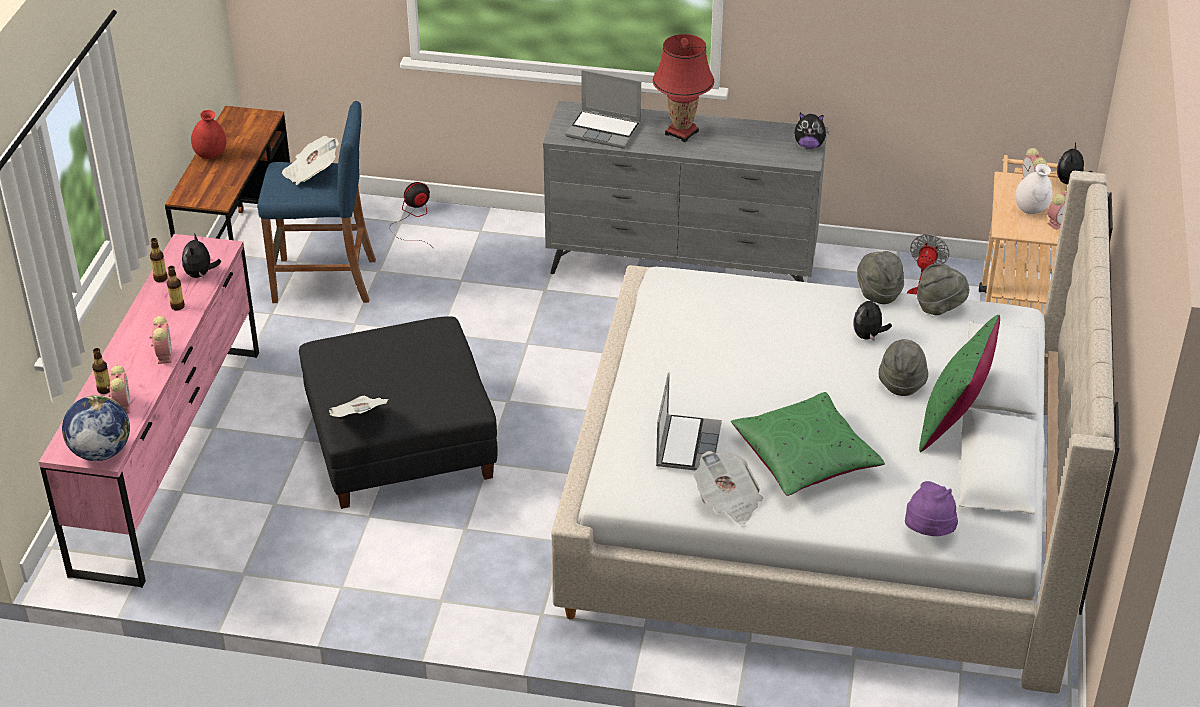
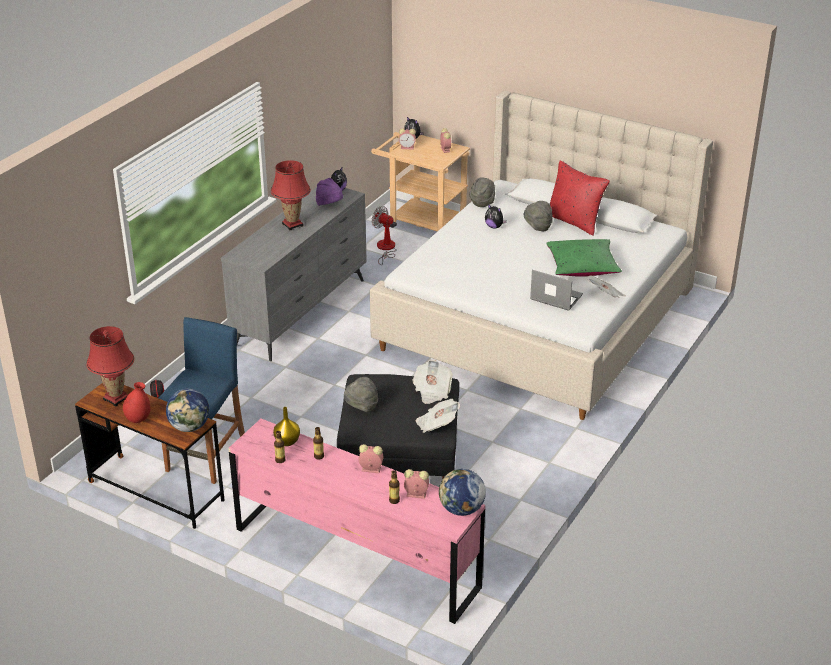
camera: 70 degrees left, 5 degrees down
(200, 274) = (288, 441): plush toy -> yellow vase
(208, 195) = (190, 427): none -> globe
(245, 129) = (116, 398): none -> red table lamp
(311, 173) = (191, 381): newspaper -> newspaper (432, 391)
(604, 130) = (268, 248): laptop -> none
(878, 293) = (460, 215): grey hat -> grey hat (361, 407)
(928, 531) = (651, 247): purple hat -> purple hat (329, 205)
(953, 421) = (574, 221): green pillow -> red pillow
(1031, 210) = (429, 153): white vase -> none

